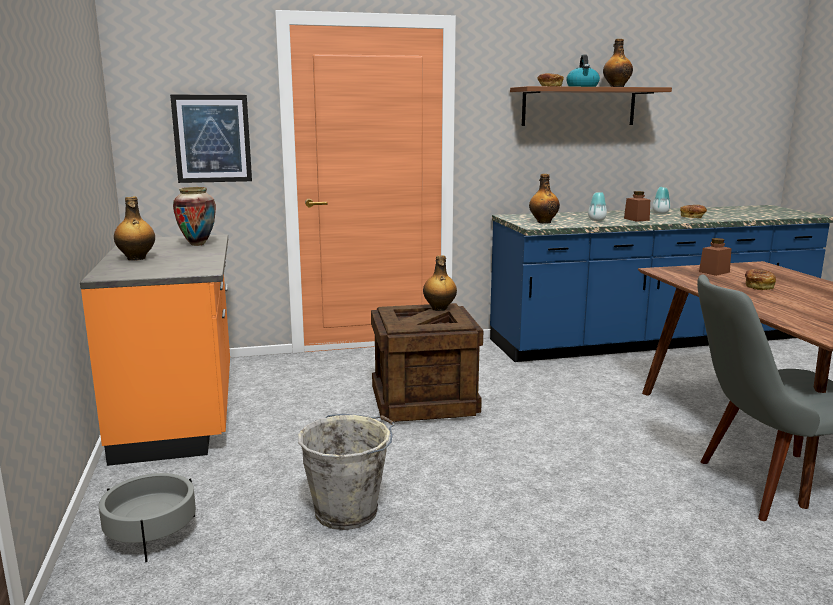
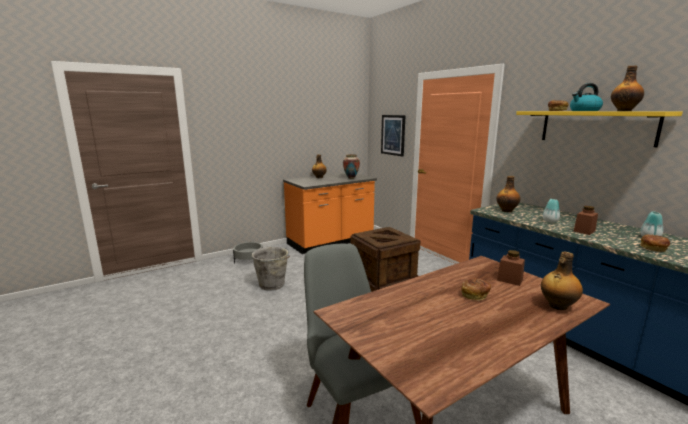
camera: 70 degrees right, 0 degrees up
(439, 309) = (400, 237): bottle -> bottle (557, 306)
(579, 106) = (596, 127): brown shelf -> yellow shelf

